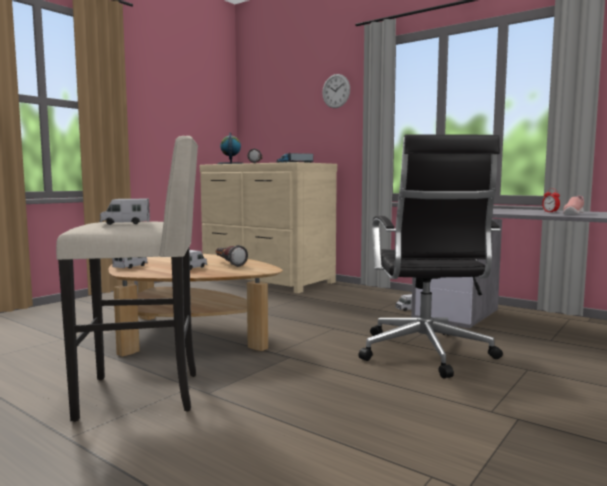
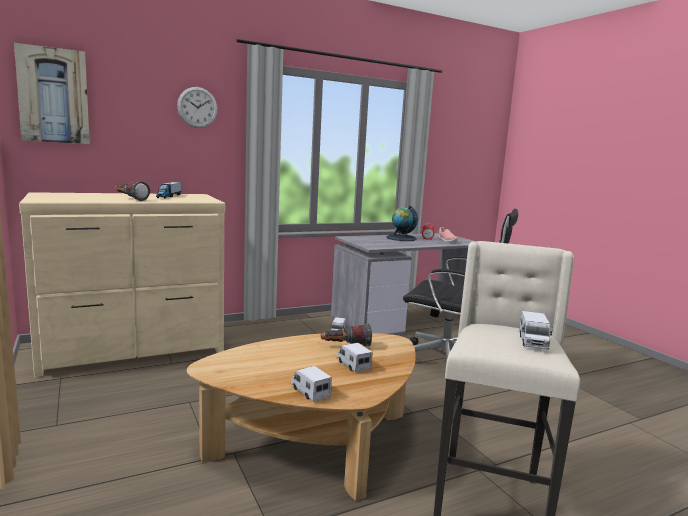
camera: 65 degrees left, 5 degrees up
(230, 164) = (59, 197): globe -> globe (401, 238)
(258, 101) = (53, 96): none -> picture

